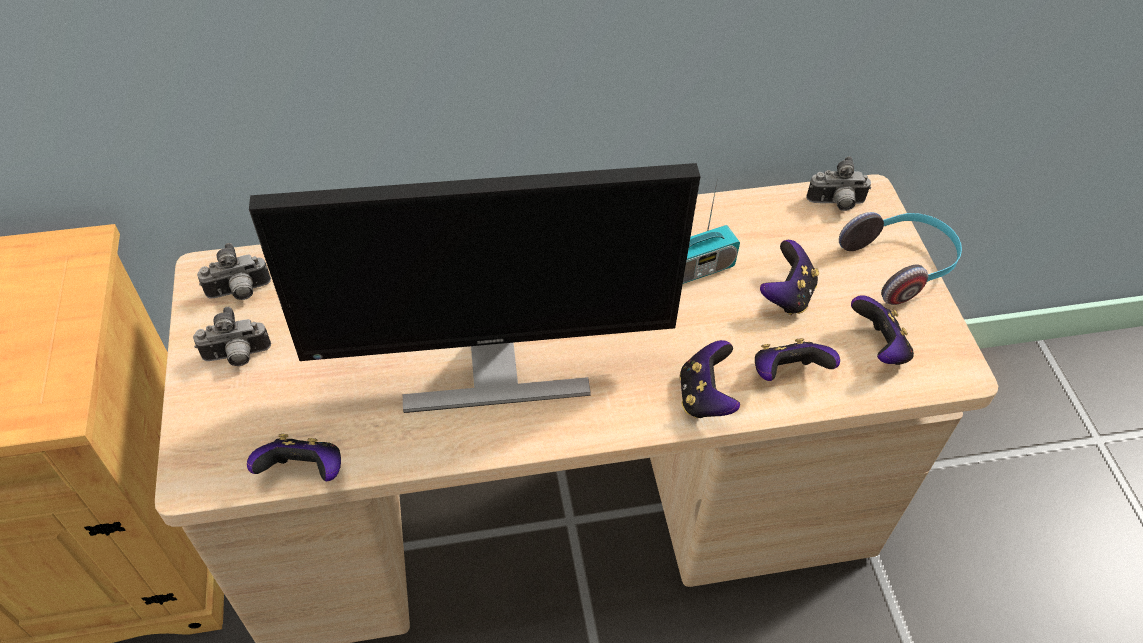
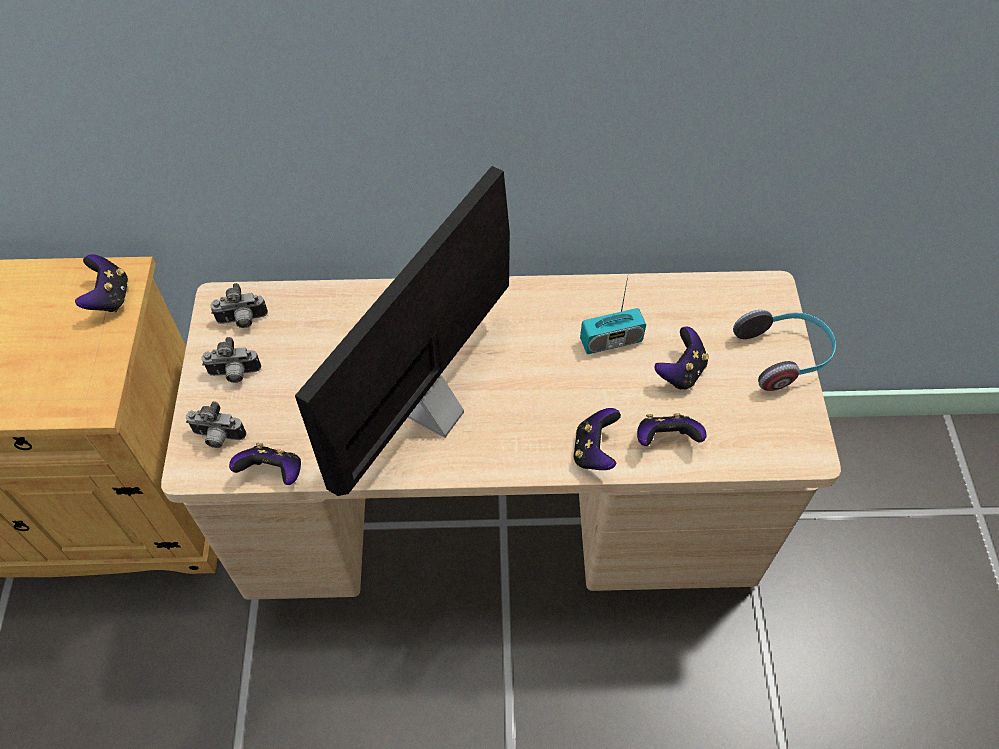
camera: 10 degrees right, 5 degrees up
(492, 371) = (429, 409): monitor -> monitor turned 120 degrees clockwise
(836, 204) = (741, 295): camera -> camera (218, 437)
(878, 347) = (747, 426): game controller -> game controller (110, 298)

